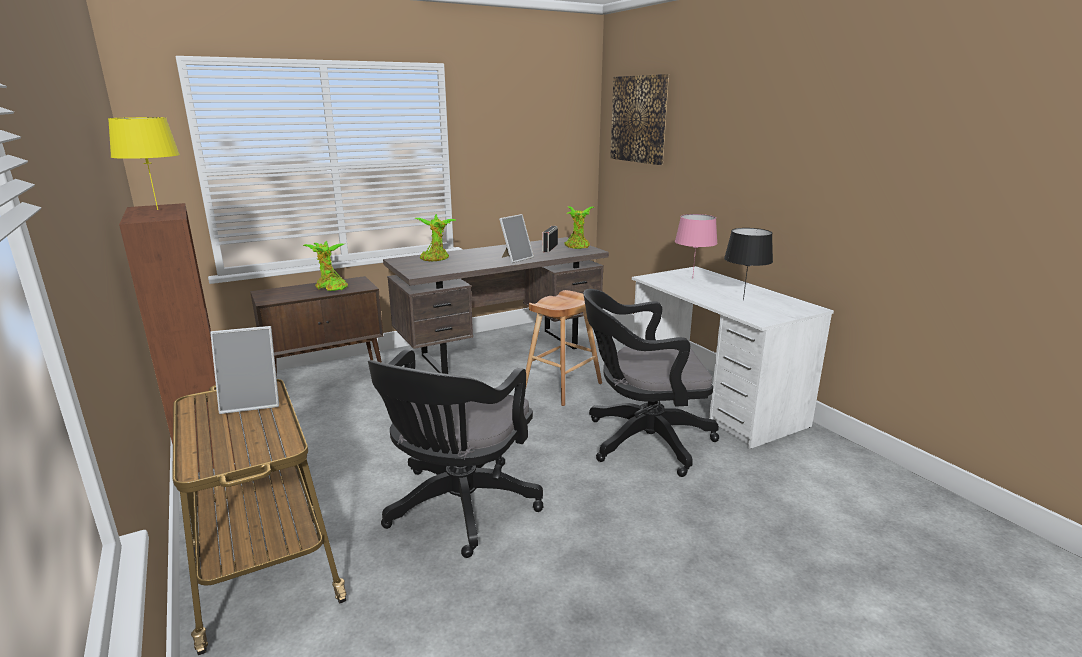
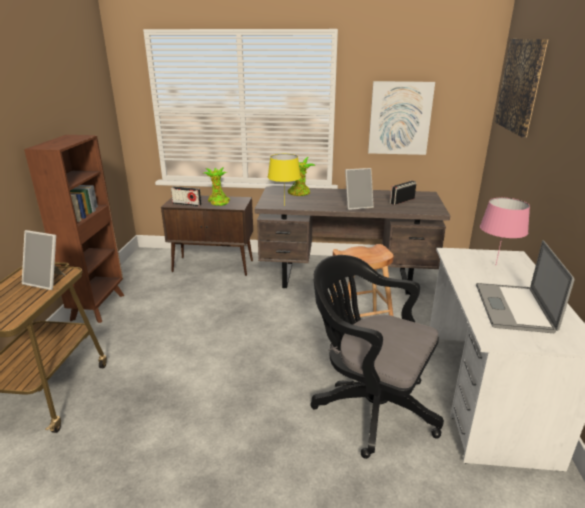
camera: 35 degrees right, 5 degrees up
(158, 209) = (69, 139): yellow table lamp -> yellow table lamp (284, 206)
(290, 297) = (187, 204): none -> radio
(458, 509) = (179, 399): black office chair -> none
(517, 162) = (400, 118): none -> picture
(578, 247) = (429, 204): potted plant -> none
(744, 300) = (513, 307): black table lamp -> laptop

